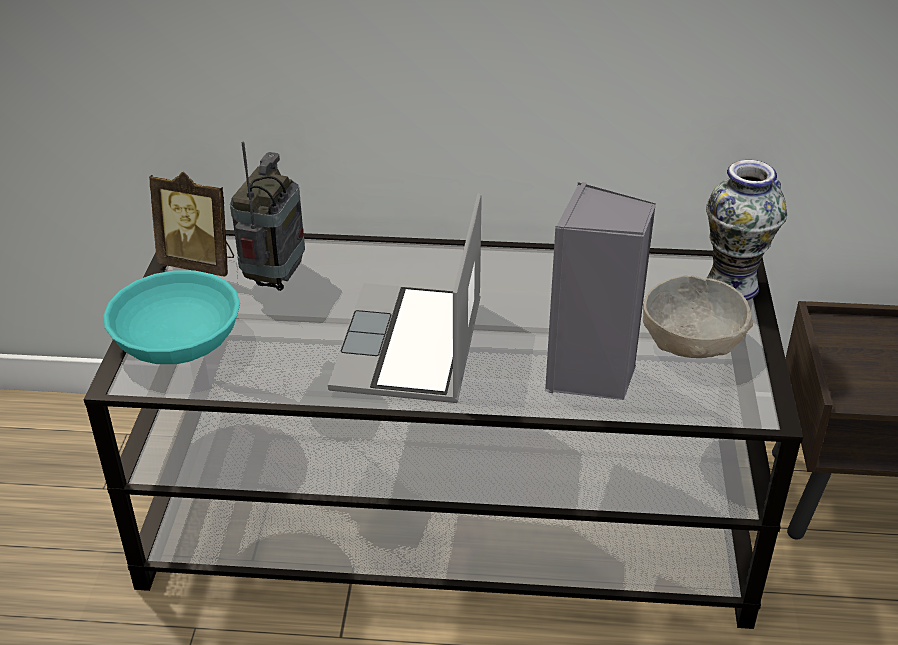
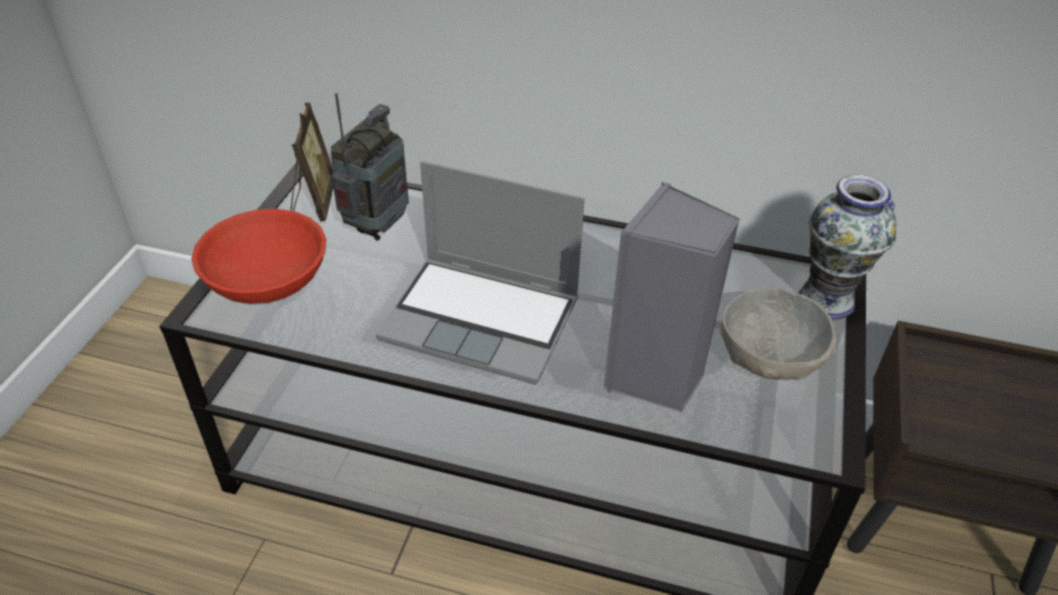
camera: 10 degrees right, 5 degrees up
(177, 338) = (266, 275): turquoise bowl -> red bowl
(200, 264) = (313, 202): picture frame -> picture frame turned 120 degrees counterclockwise
(411, 348) = (483, 320): laptop -> laptop turned 90 degrees counterclockwise

